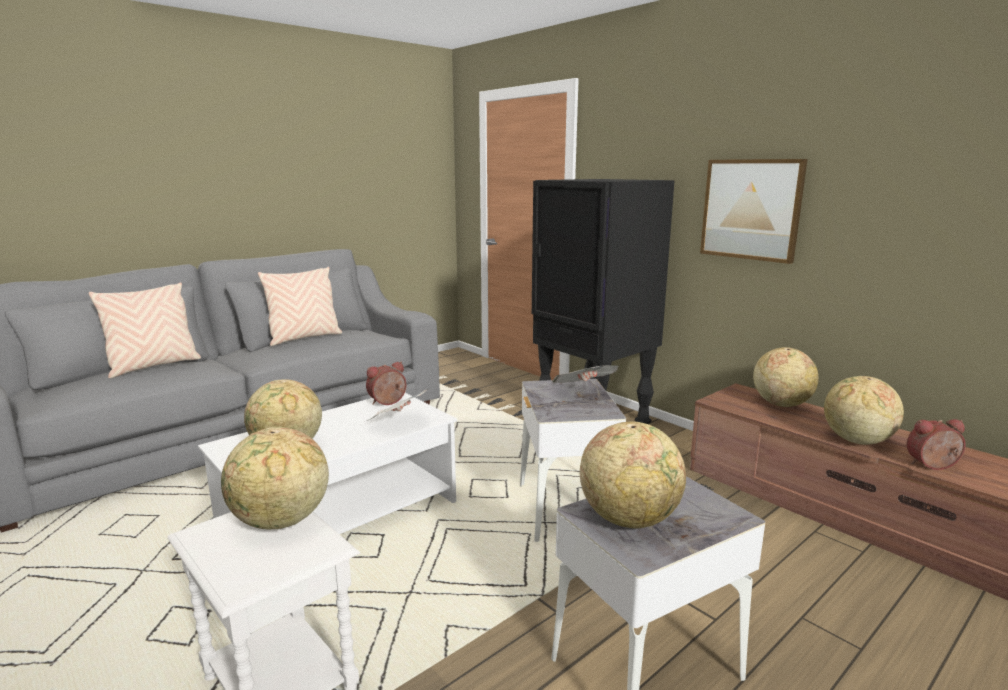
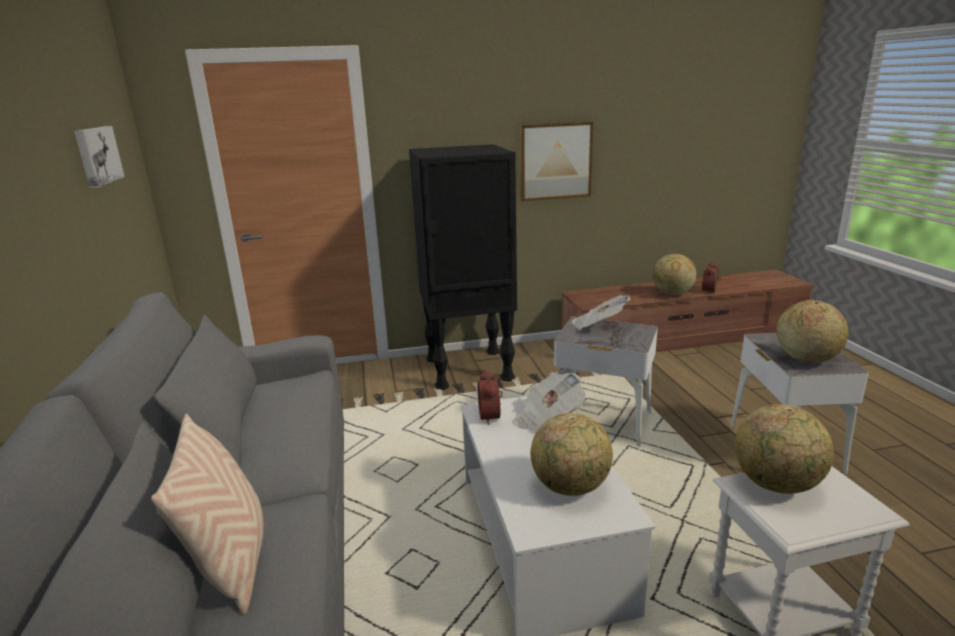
camera: 60 degrees left, 5 degrees up
(304, 338) = (264, 422): beige pillow -> none
(377, 161) = (97, 155): none -> picture
(781, 404) = (608, 292): globe -> none

